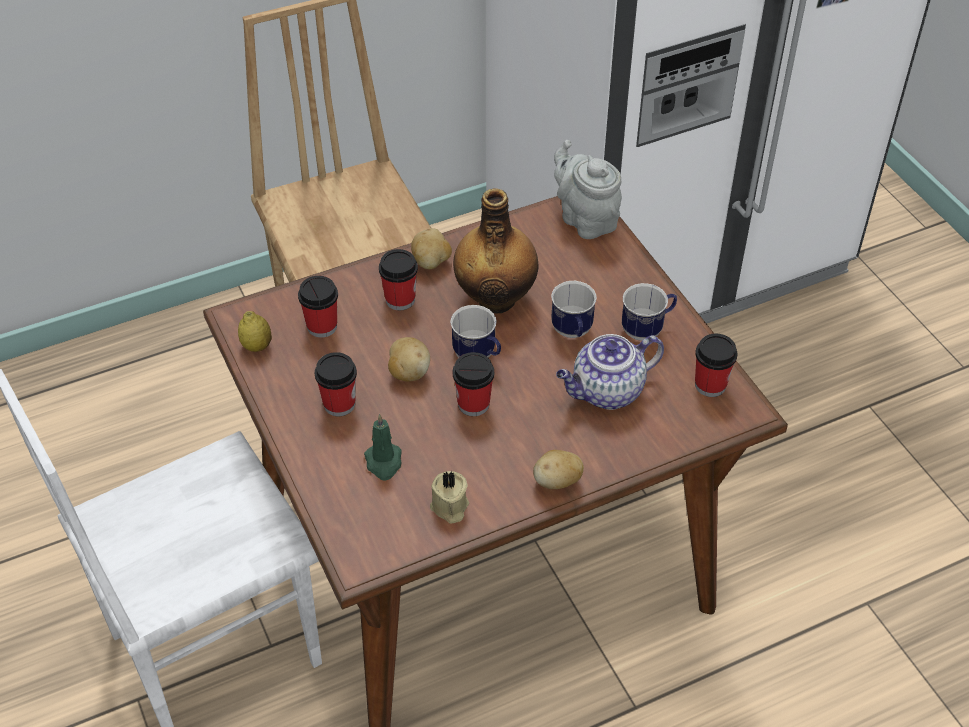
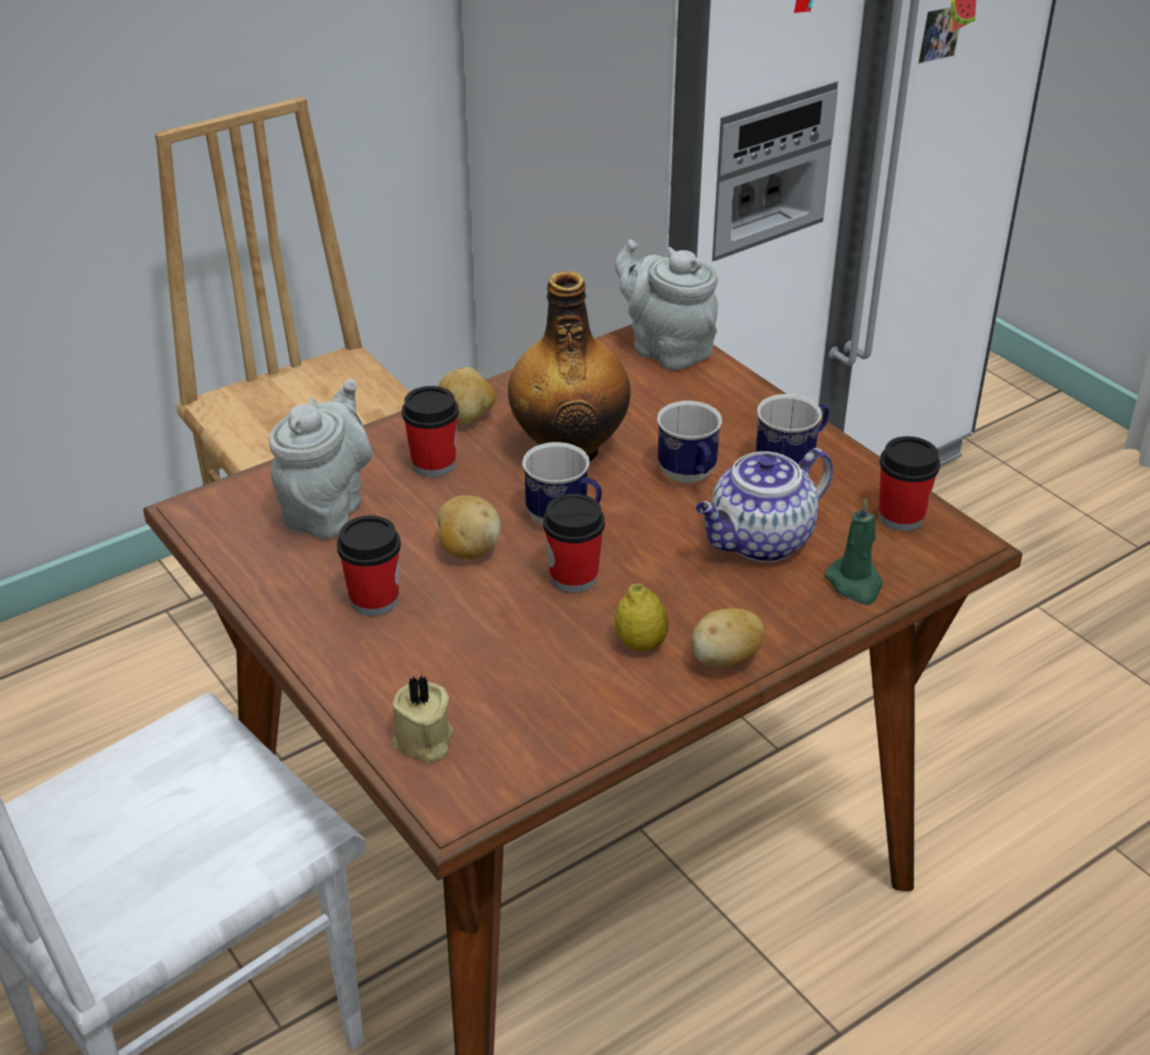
camera: 10 degrees left, 10 degrees down
(257, 346) = (234, 542): lemon -> lemon (640, 644)
(322, 326) = (327, 508): cup -> grey teapot
(384, 462) = (459, 667): green candle -> green candle (855, 584)
(449, 507) = (574, 713): beige candle -> beige candle (423, 741)

